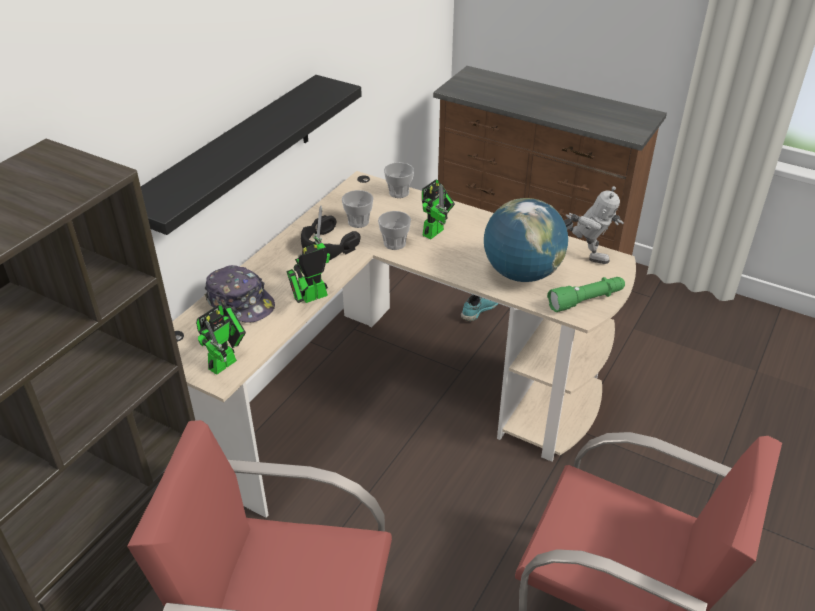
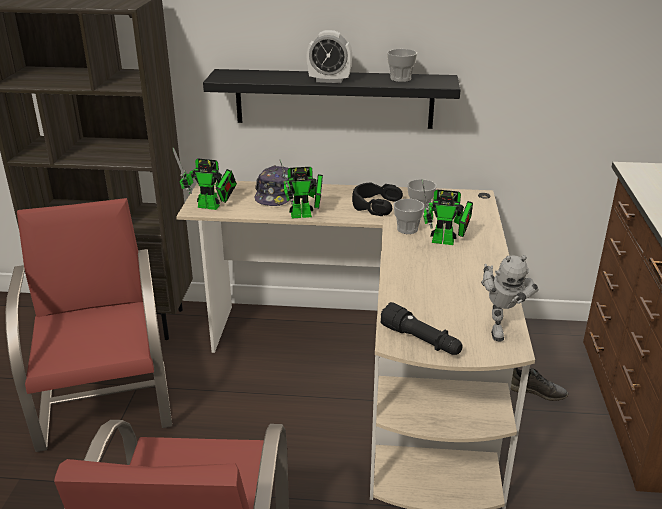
camera: 65 degrees right, 10 degrees down
(259, 142) = (329, 80): none -> alarm clock
(310, 297) = (305, 215): toy robot -> toy robot turned 135 degrees clockwise
(399, 192) = (483, 214): cup -> cup (400, 79)
(479, 309) = (536, 391): turquoise shoe -> grey shoe
(521, 274) = (427, 297): globe -> none
(586, 300) = (421, 341): green flashlight -> black flashlight

